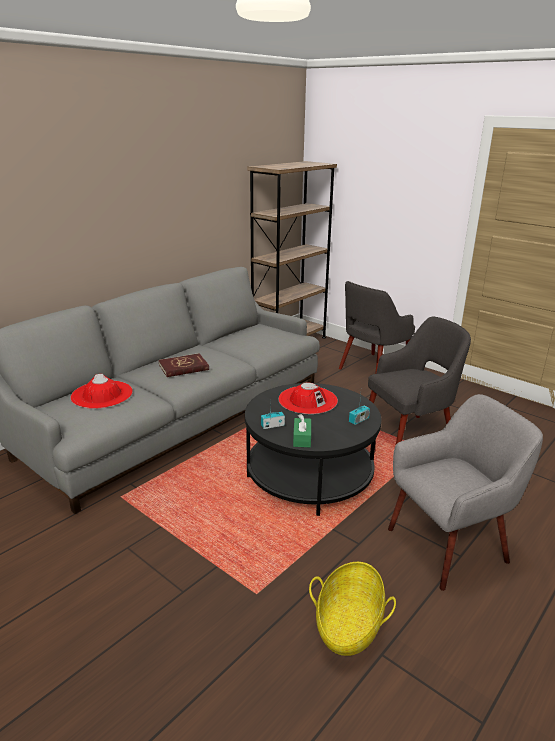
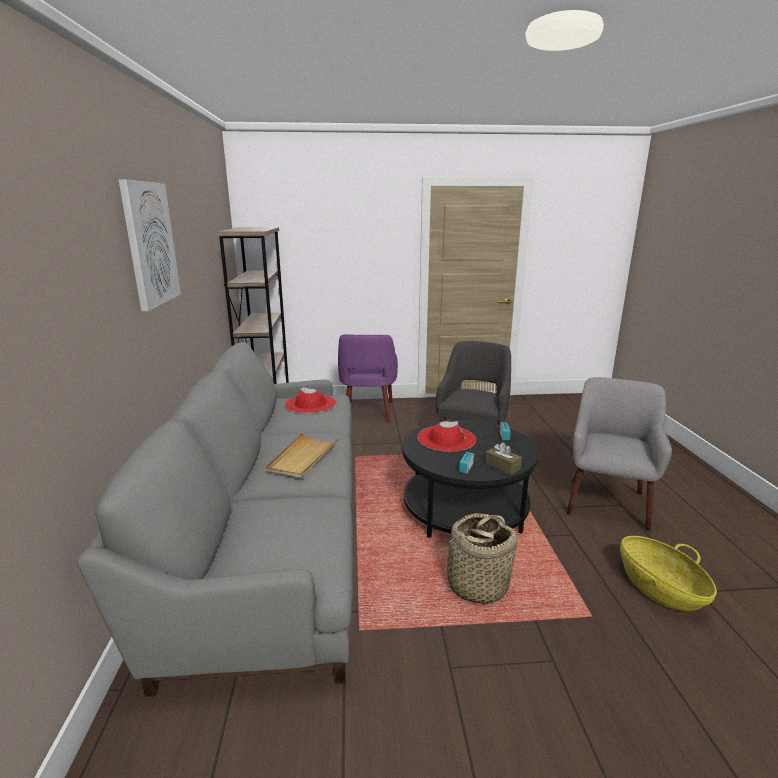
camera: 45 degrees left, 5 degrees down
(102, 394) = (273, 522): red hat -> red hat (310, 404)
(126, 178) = (150, 244): none -> picture
(183, 367) = (303, 457): red book -> beige tray
(222, 522) = (476, 585): none -> basket
(302, 438) = (502, 466): green tissue box -> brown tissue box
(373, 369) = (368, 412): grey armchair -> purple armchair

